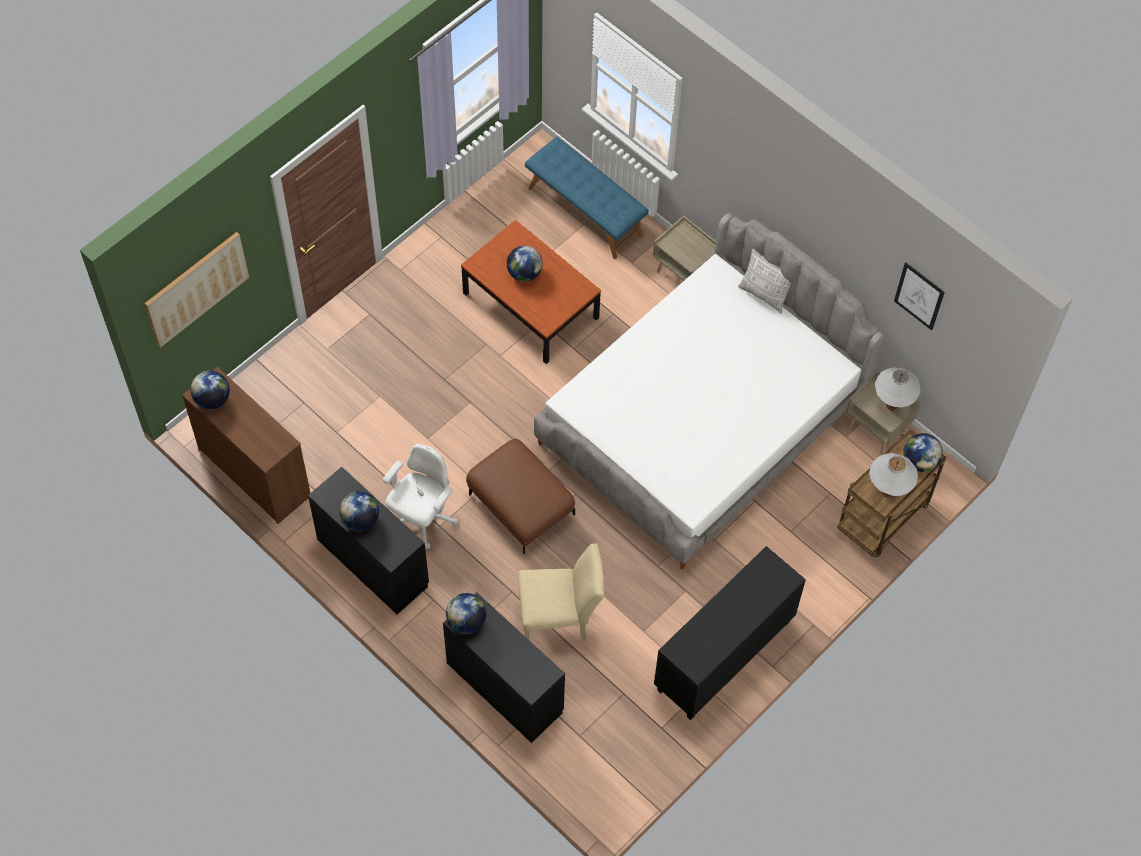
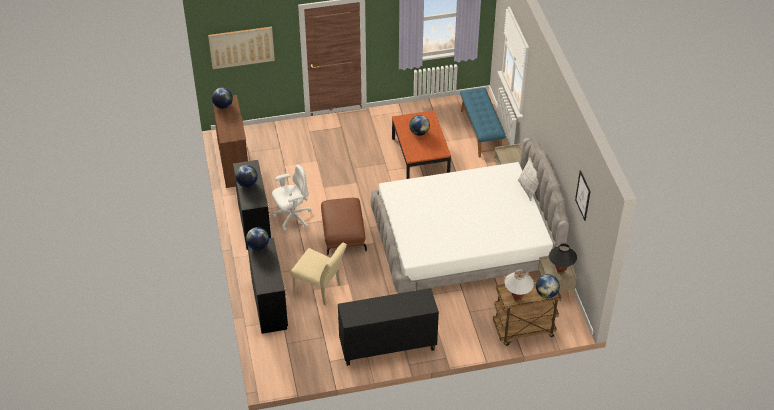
camera: 35 degrees right, 15 degrees down
(892, 405) = (560, 271): white table lamp -> black table lamp

